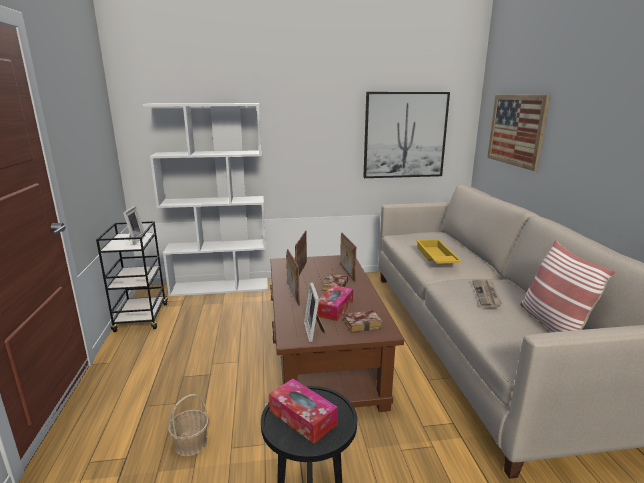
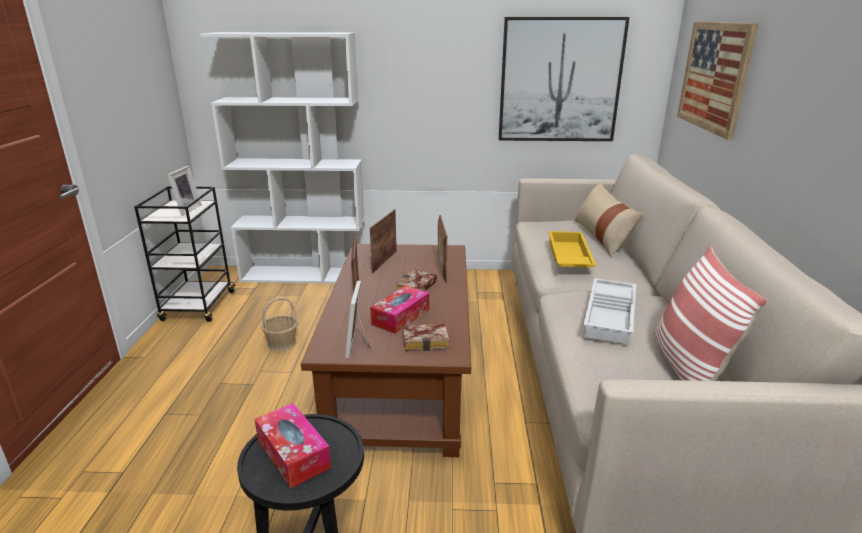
camera: 10 degrees right, 5 degrees up
(190, 443) = (200, 465): basket -> basket (281, 343)
(450, 242) = (602, 237): none -> beige pillow
(487, 295) = (611, 316): newspaper -> white tray

